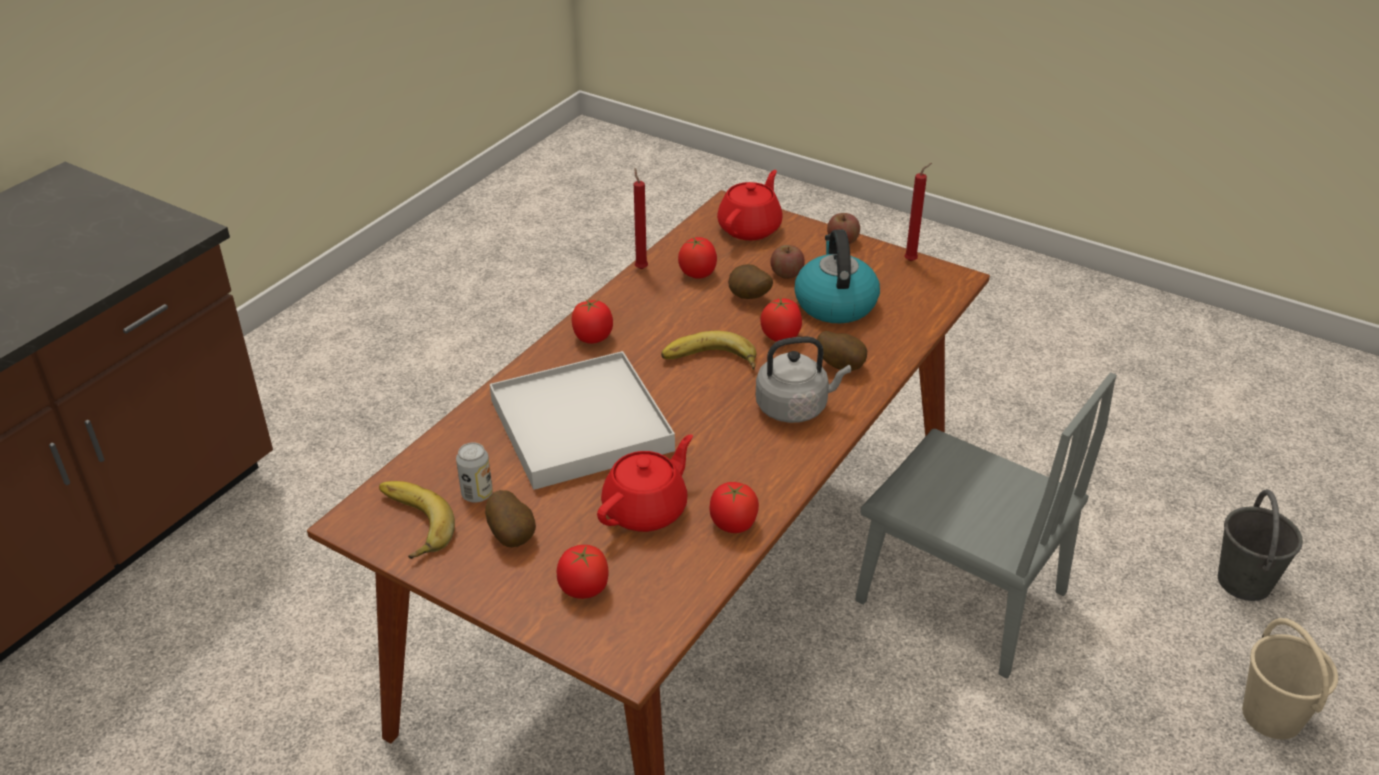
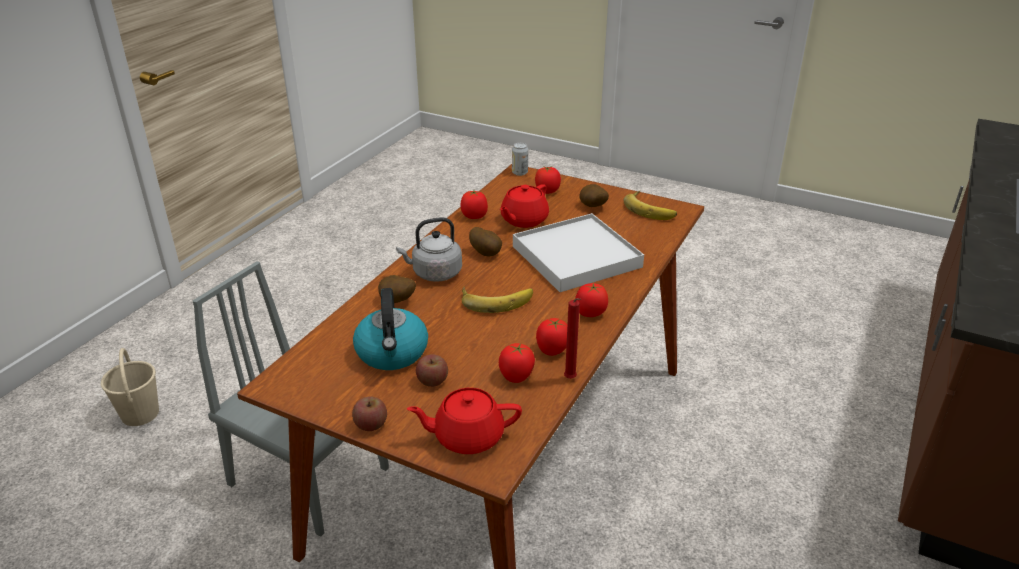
camera: 175 degrees right, 5 degrees down
(477, 494) = (622, 222): can -> can (519, 173)
(748, 298) = (468, 353): potato -> potato (486, 253)
(750, 228) = (467, 436): red teapot -> red teapot turned 60 degrees clockwise
(781, 336) = (441, 322): tomato -> tomato (552, 350)
(912, 260) = (306, 403): red candle -> none
(1244, 582) = (81, 501): grey bucket -> none

